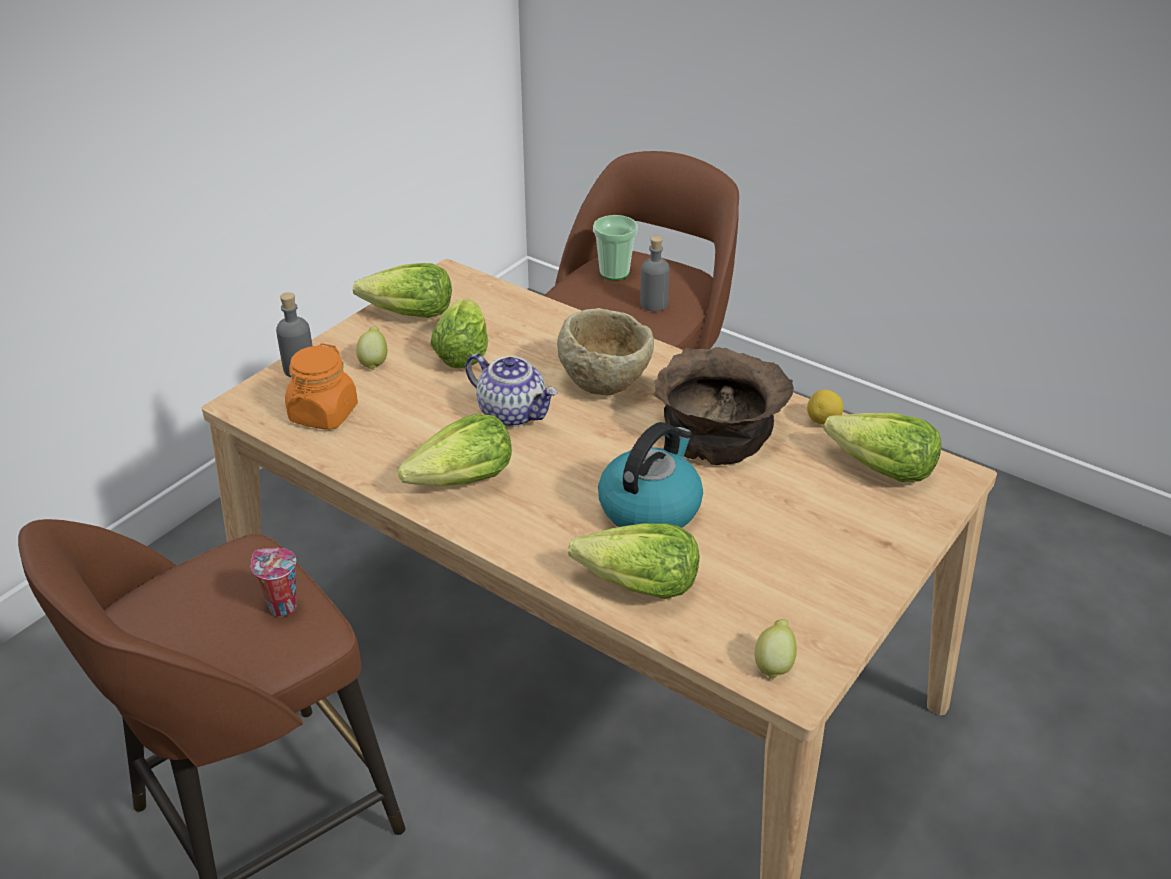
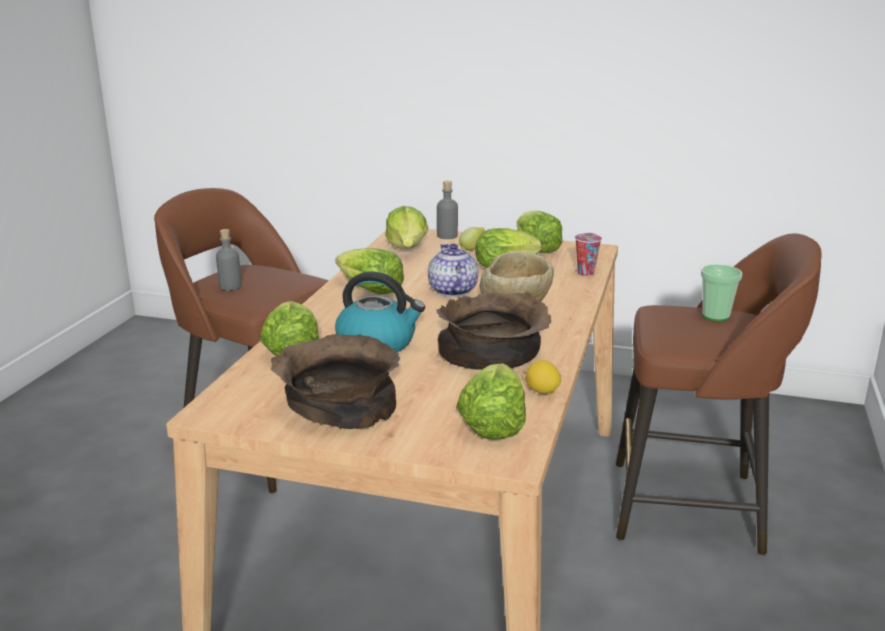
camera: 70 degrees right, 15 degrees down
(281, 606) = (266, 293): cup -> cup (585, 272)
(323, 414) = (407, 248): orange jar -> lettuce
(513, 413) = (452, 290): teapot -> teapot turned 150 degrees clockwise
(654, 304) = (690, 336): grey bottle -> grey bottle (230, 286)
(774, 664) = (228, 404): lemon -> none
(808, 568) = (339, 405): none -> brown bowl

